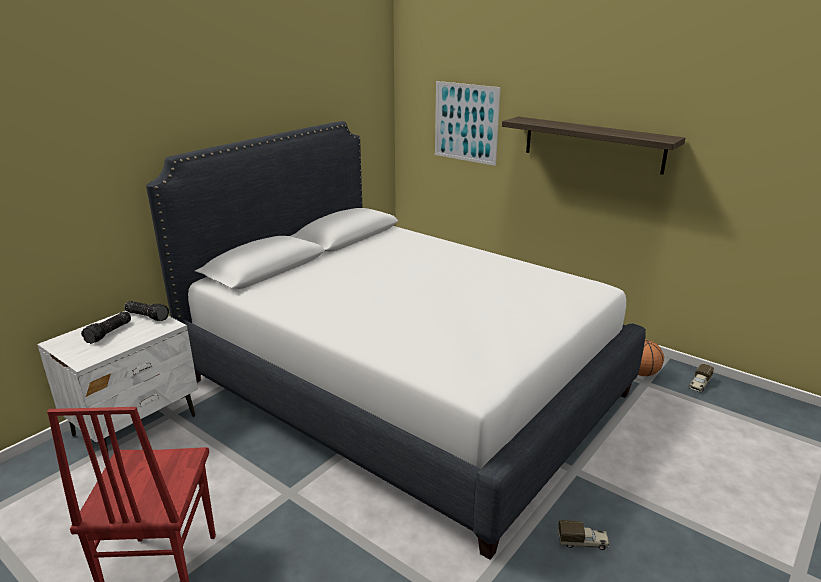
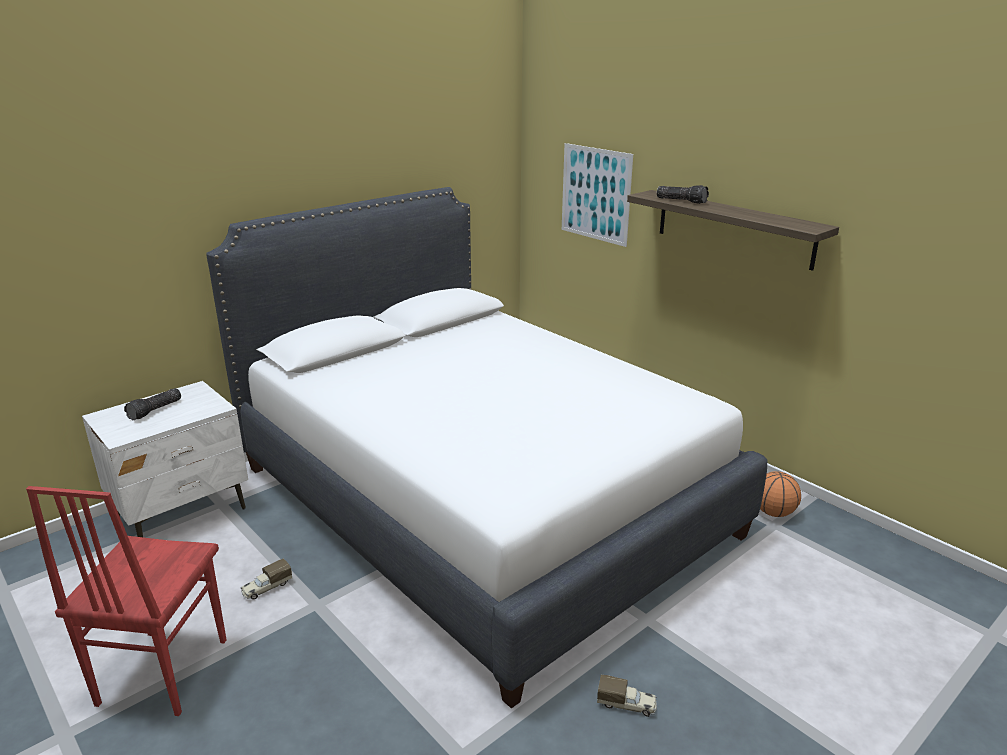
camera: 10 degrees right, 0 degrees up
(148, 316) = (201, 395): flashlight -> flashlight (682, 201)
(699, 385) = (843, 535): toy truck -> toy truck (266, 588)

